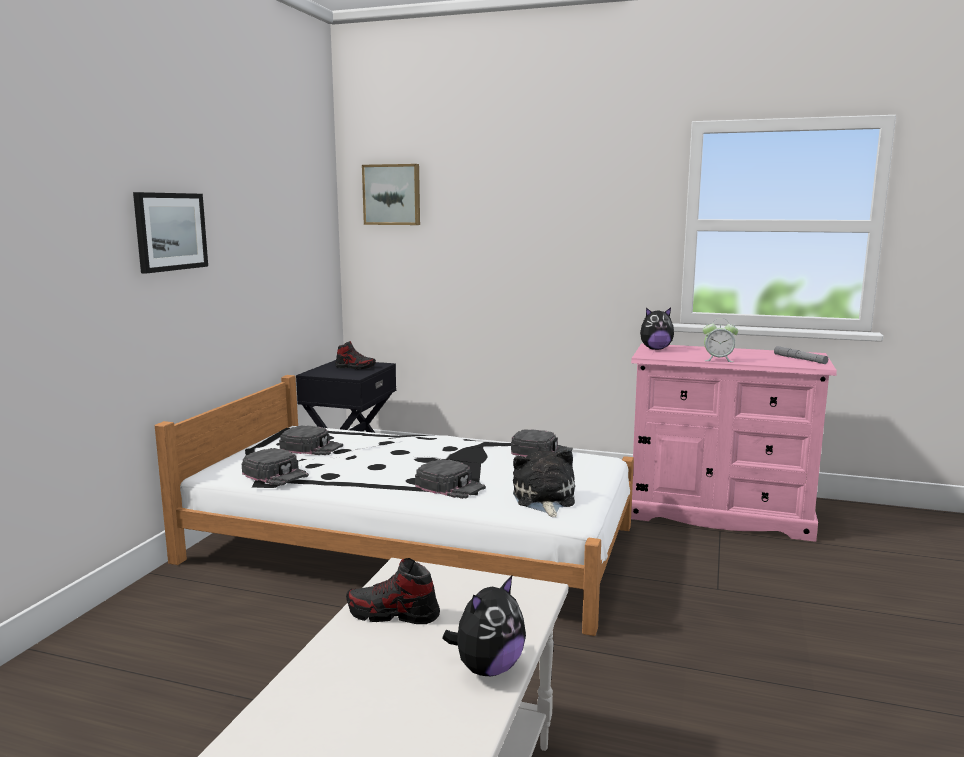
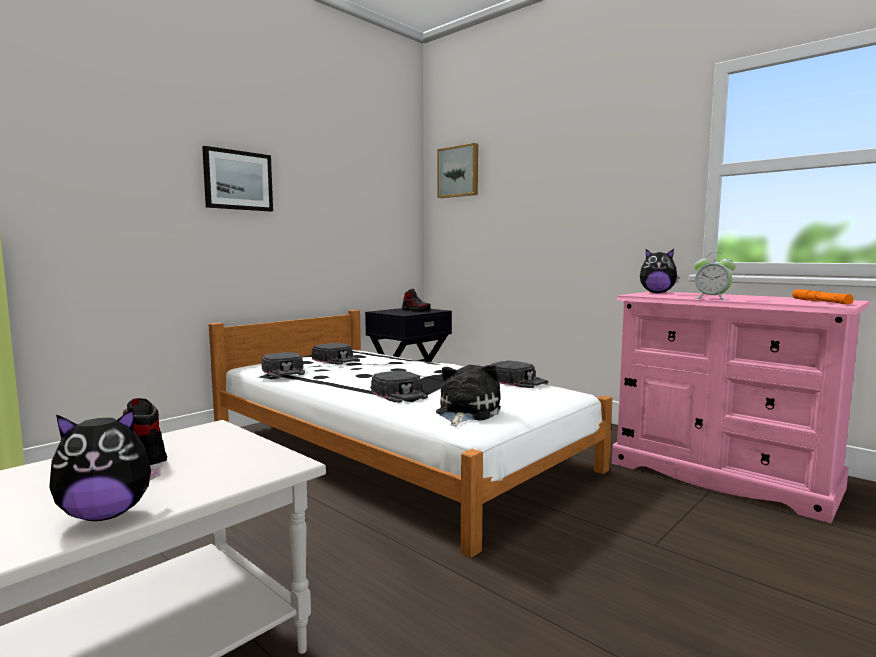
camera: 25 degrees right, 5 degrees down
(800, 359) = (820, 301): grey flashlight -> orange flashlight

